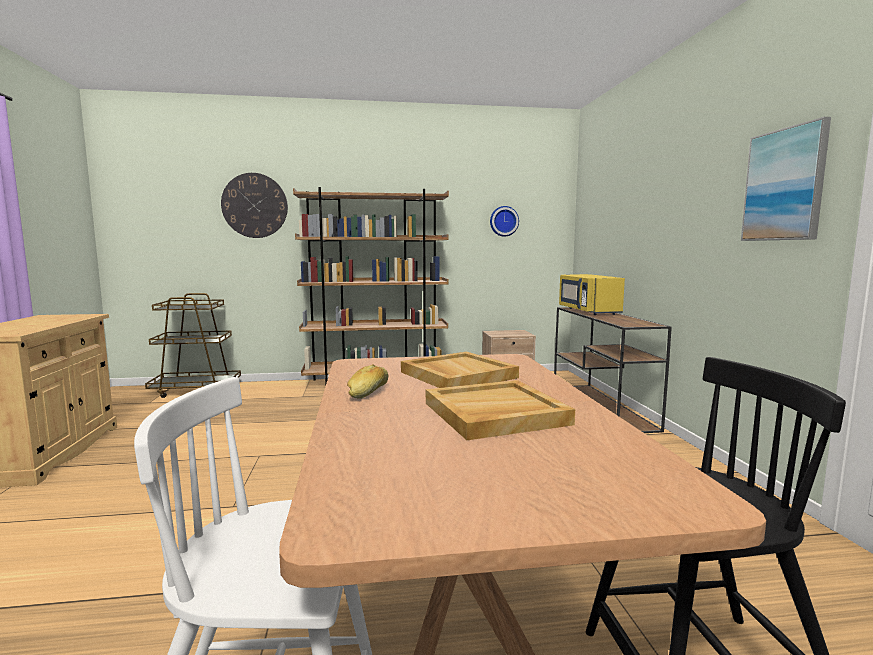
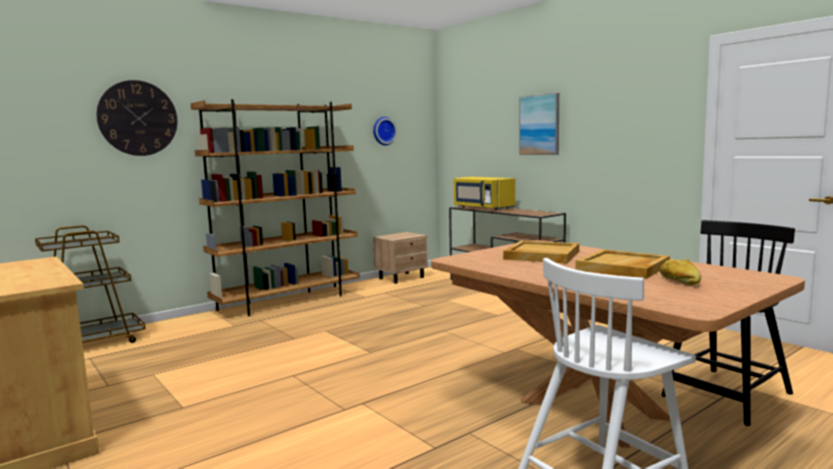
camera: 30 degrees left, 0 degrees up
(368, 392) = (525, 271): bread -> bread (679, 281)
(784, 185) = (652, 112): picture -> picture (539, 125)

